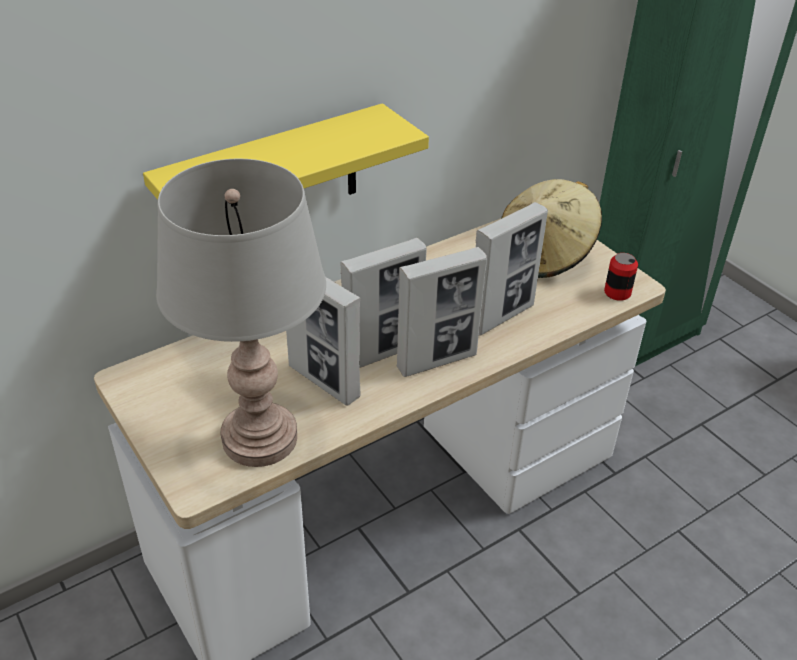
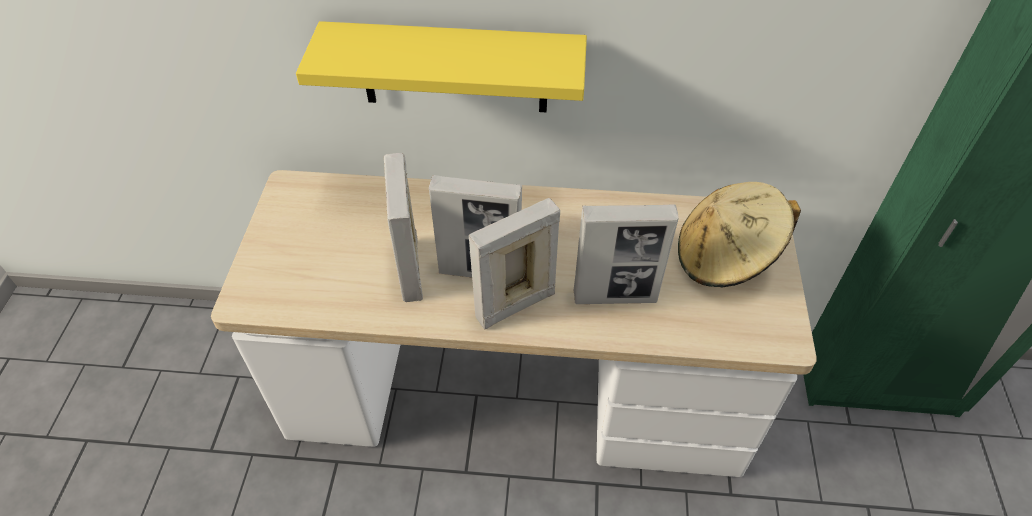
camera: 40 degrees right, 10 degrees up
(259, 439) = (318, 290): grey table lamp -> none
(437, 361) = (515, 306): picture frame -> picture frame turned 135 degrees clockwise
(617, 293) = (756, 337): can -> none

